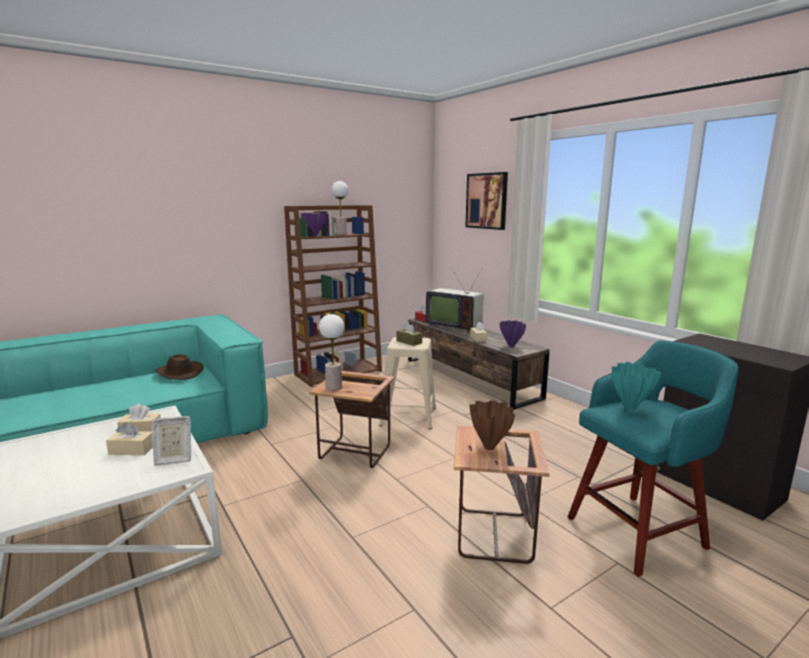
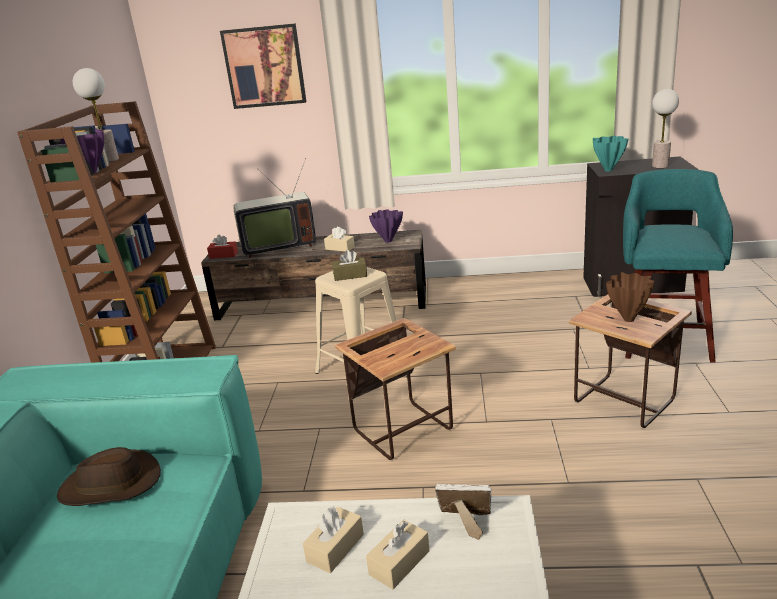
camera: 50 degrees left, 10 degrees up
(173, 459) = (466, 524): picture frame -> picture frame turned 105 degrees counterclockwise
(333, 387) = (391, 359): table lamp -> table lamp (660, 166)
(630, 408) = (664, 238): turquoise vase -> turquoise vase (609, 170)

